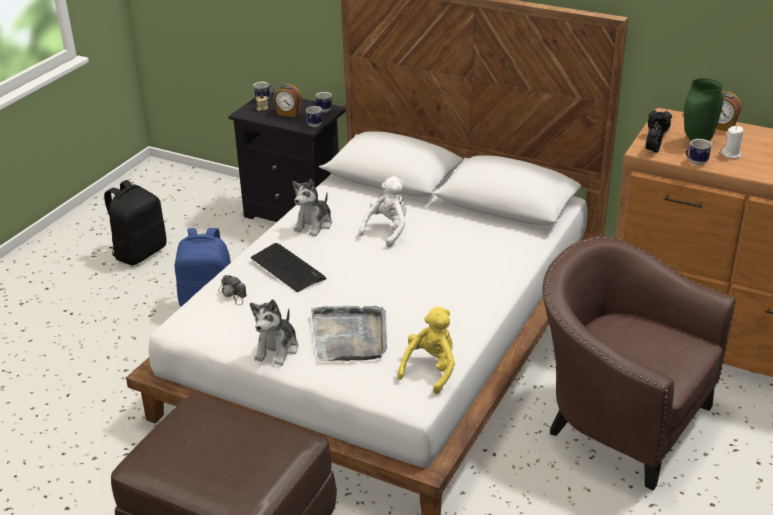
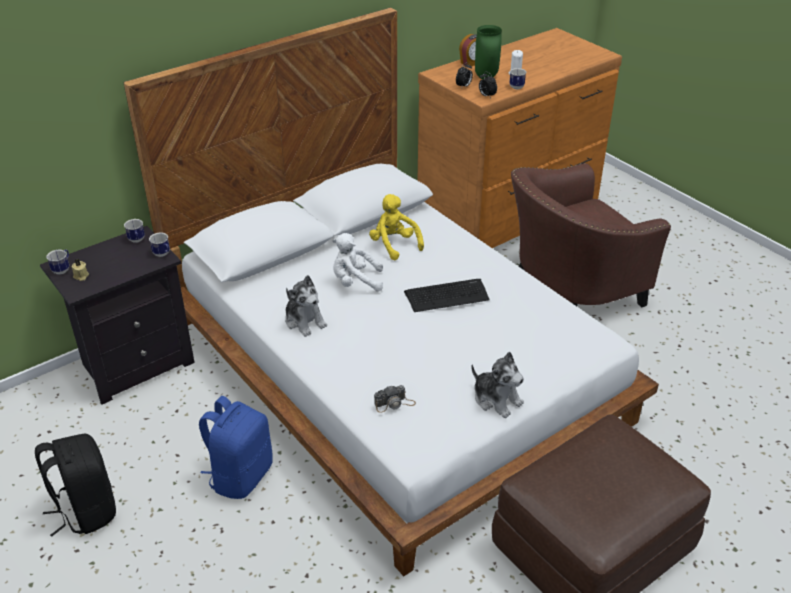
camera: 65 degrees left, 5 degrees up
(288, 113) = (115, 262): alarm clock -> none
(288, 268) = (374, 356): keyboard -> keyboard (447, 296)
(350, 336) = (504, 351): grey tray -> none
(387, 231) = (355, 282): white plush toy -> white plush toy turned 60 degrees counterclockwise
(431, 369) = (573, 322): yellow plush toy -> yellow plush toy (394, 245)

